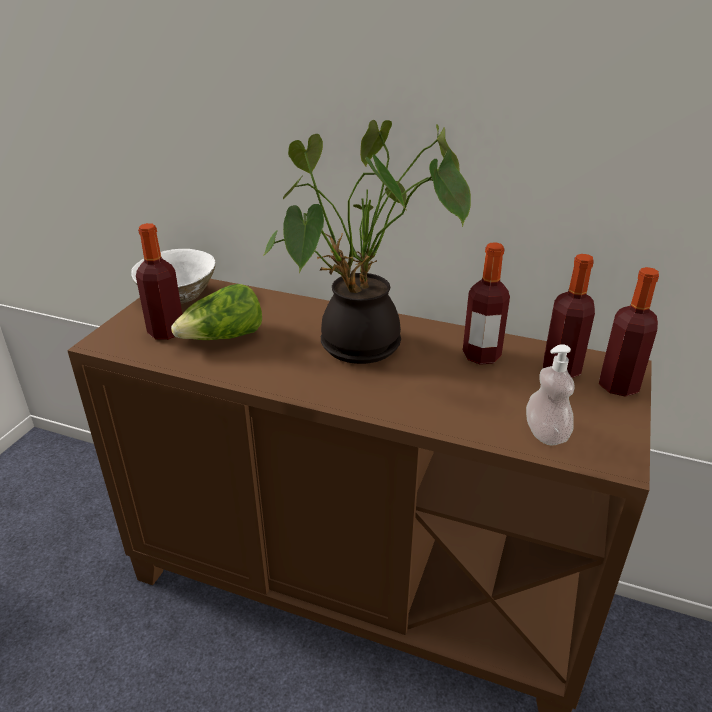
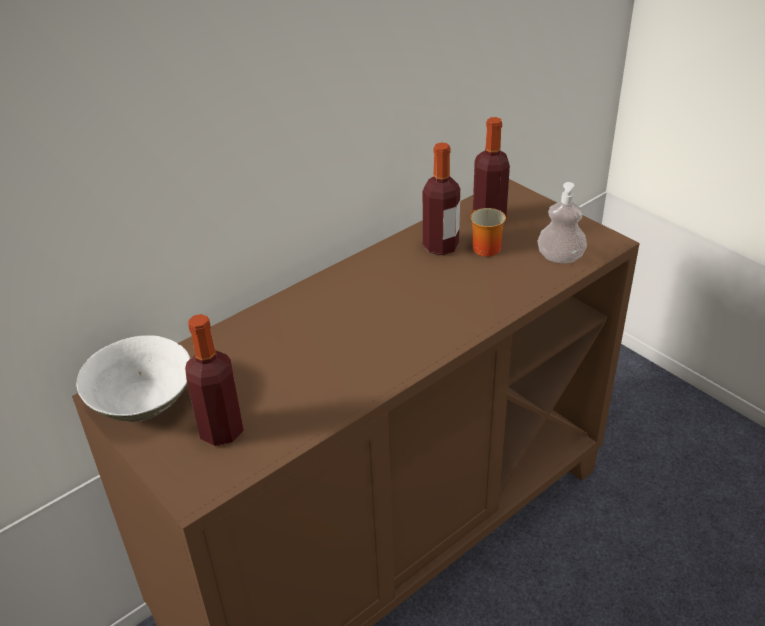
camera: 60 degrees left, 5 degrees up
(223, 338) = (276, 389): lettuce -> none
(359, 349) = (375, 306): potted plant -> none
(507, 379) = (482, 247): none -> mug
(618, 386) = (527, 204): bottle -> none

